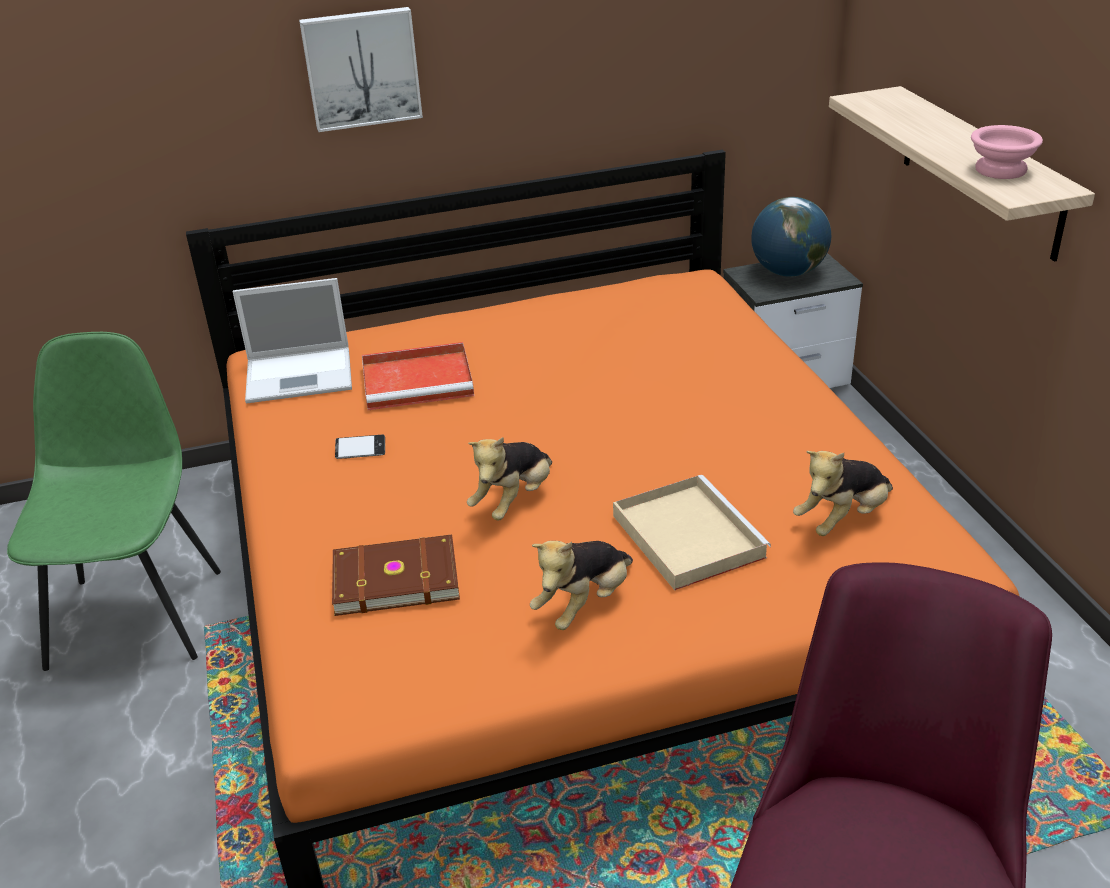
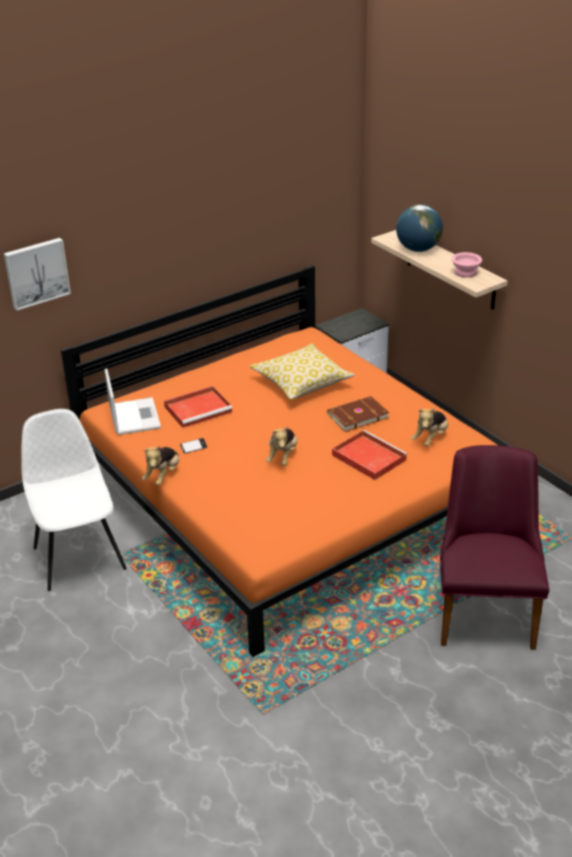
camera: 20 degrees left, 0 degrees up
(138, 615) = (79, 556): green chair -> white chair
(301, 375) = (134, 416): laptop -> laptop turned 75 degrees counterclockwise
(361, 68) = (144, 252): picture -> picture (36, 272)
(395, 578) = (250, 498): brown book -> brown book (357, 416)
(584, 604) = (340, 493): plush toy -> plush toy (163, 475)
(634, 362) = (302, 382): none -> pillow
(685, 535) = (367, 457): beige tray -> red tray
(788, 272) = (349, 322): globe -> globe (418, 249)

